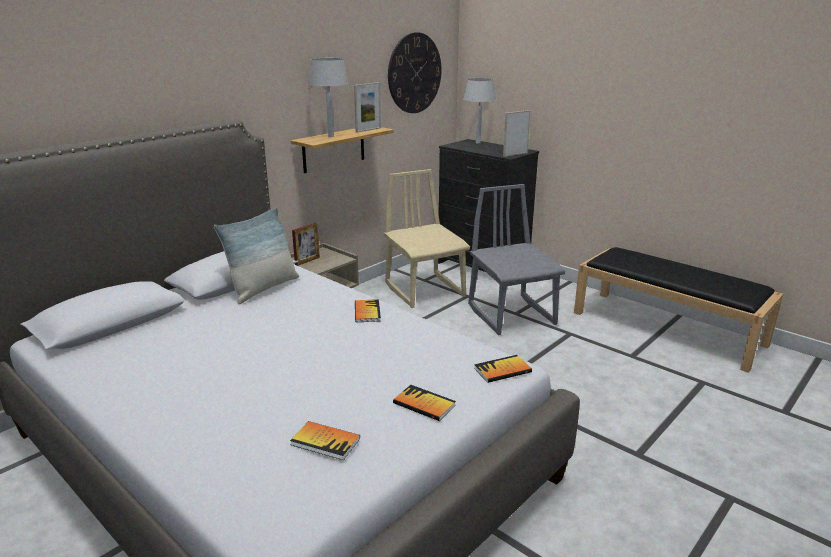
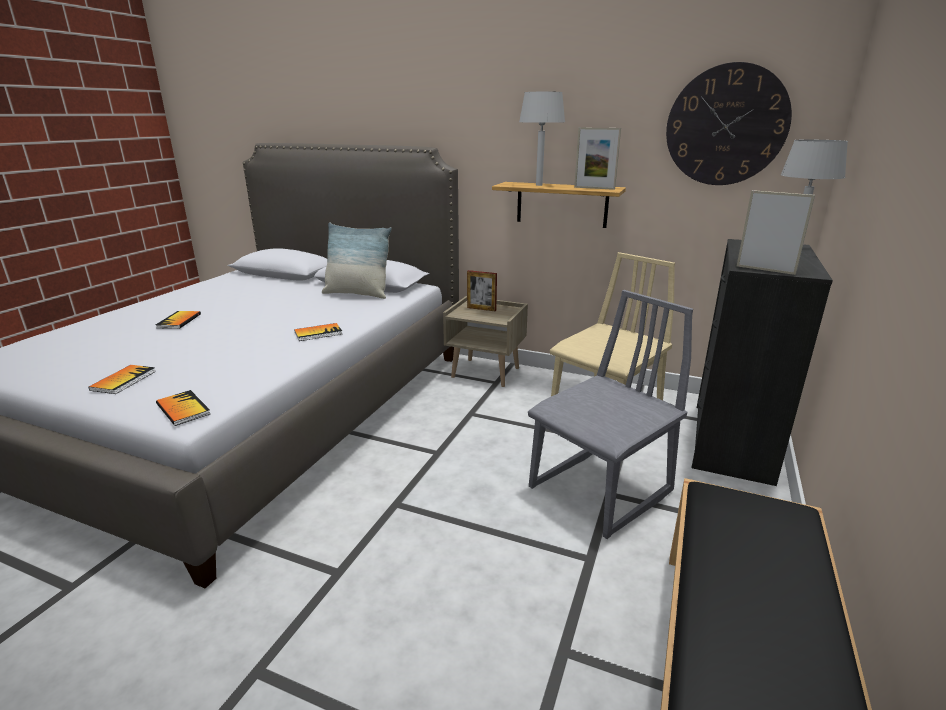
camera: 70 degrees right, 0 degrees up
(325, 441) = (77, 353): book -> book (179, 321)

